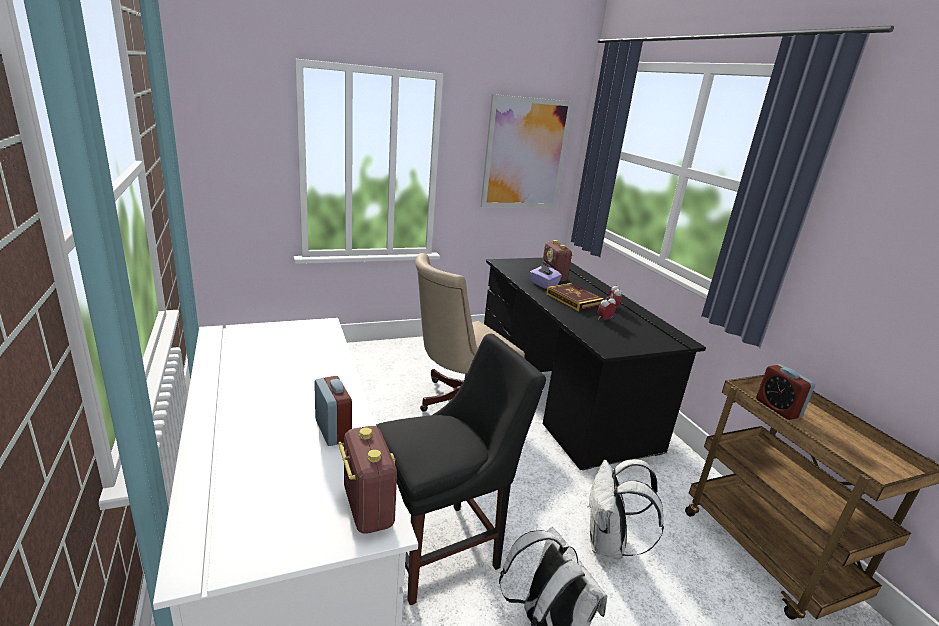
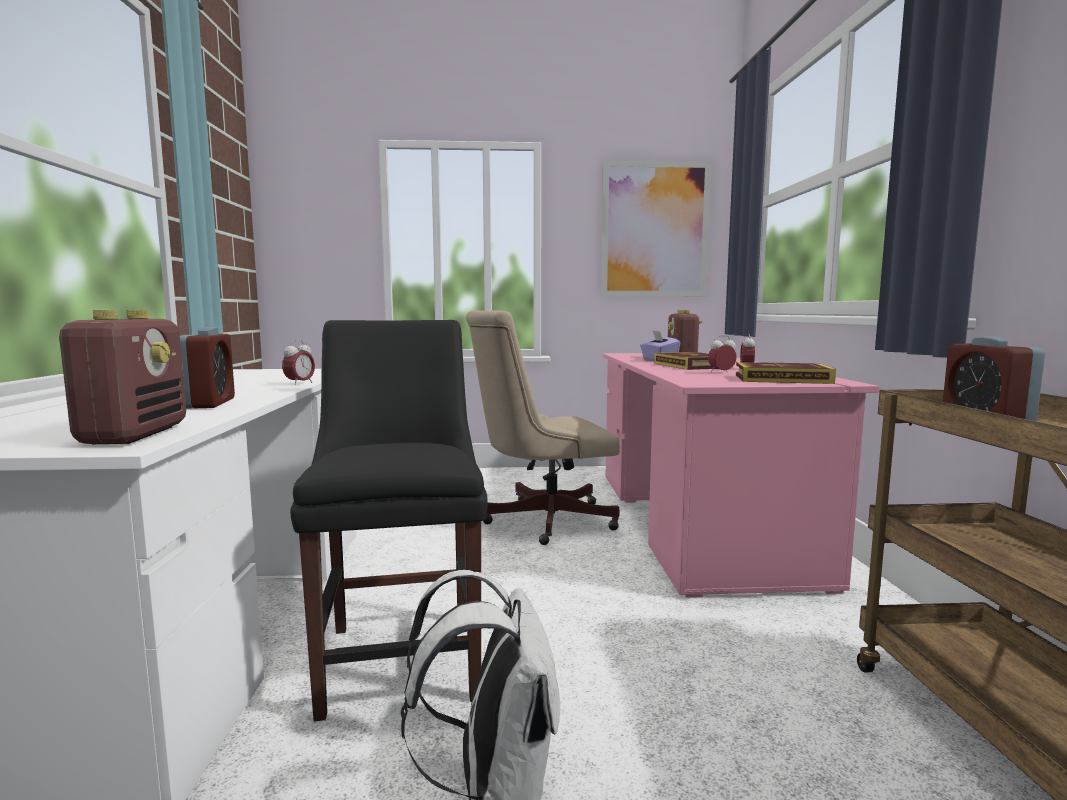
camera: 20 degrees right, 15 degrees down
(343, 370) = (299, 383): none -> alarm clock
(443, 548) = (403, 655): black chair -> black chair turned 90 degrees counterclockwise
(561, 395) = (697, 522): black desk -> pink desk
(608, 544) = (682, 688): white backpack -> none
(648, 335) = (782, 379): none -> book

